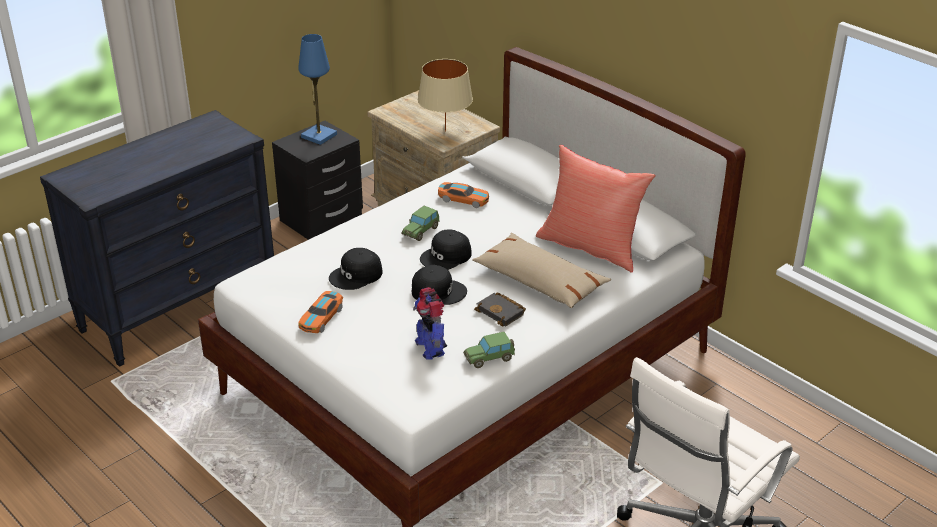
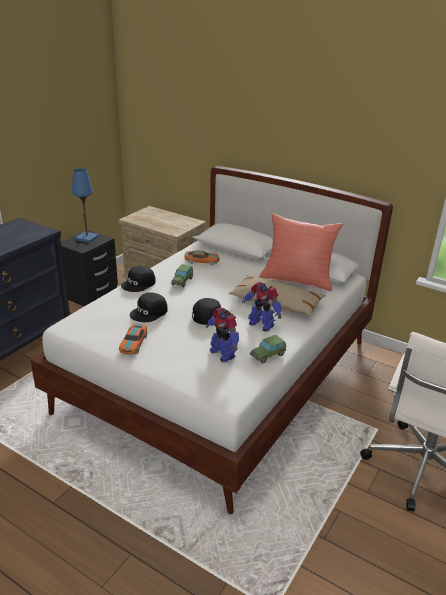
camera: 15 degrees left, 5 degrees down
(445, 131) = (173, 226): beige table lamp -> none
(446, 256) = (206, 294): black cap -> black cap (139, 284)
(502, 312) = (261, 324): black book -> toy robot

